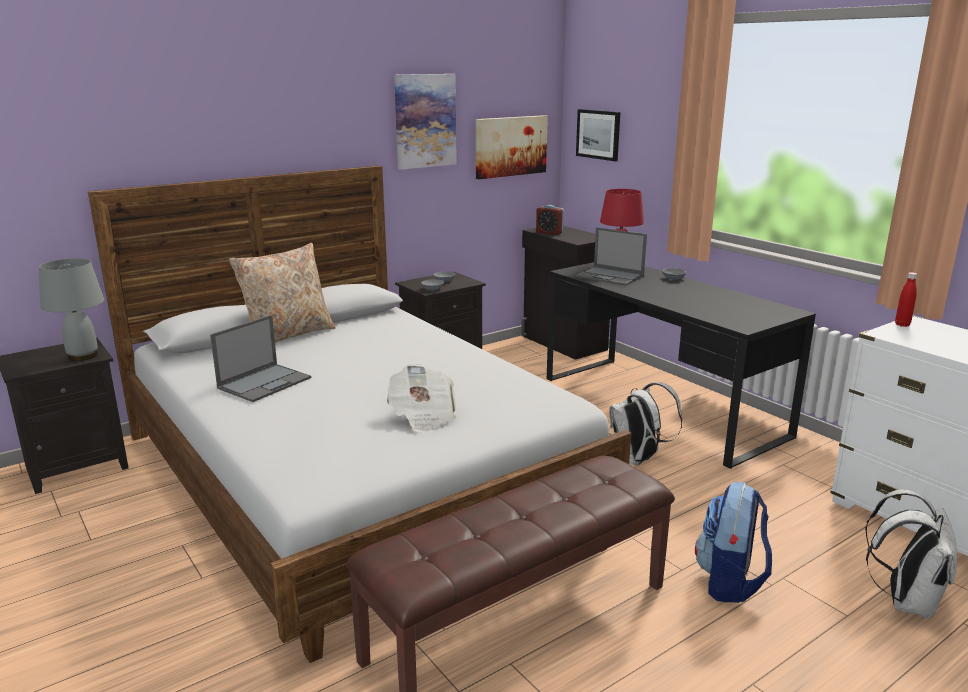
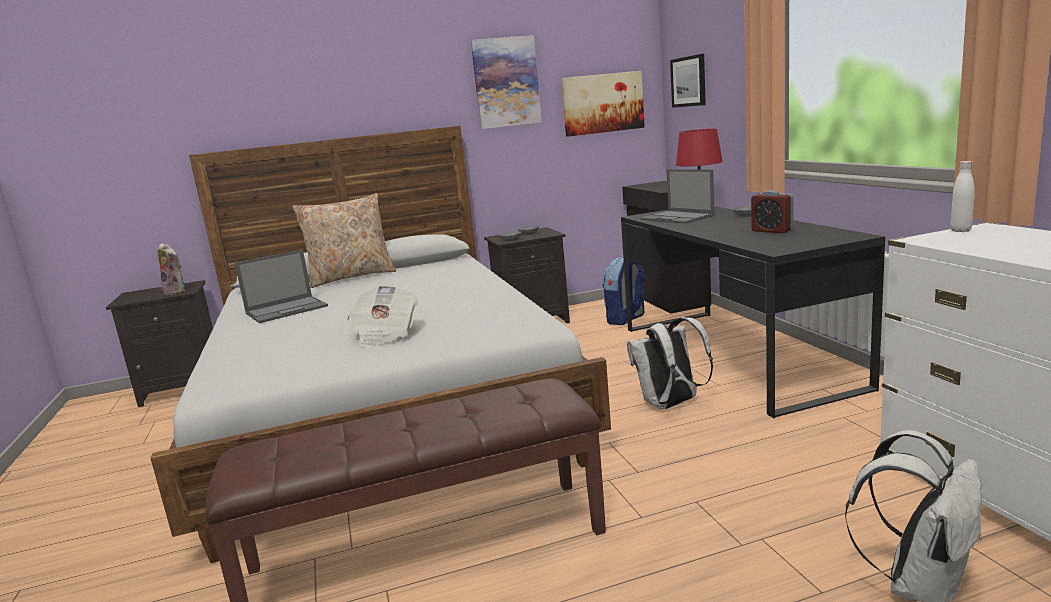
camera: 20 degrees right, 5 degrees down
(82, 356) = (177, 292): grey table lamp -> plush toy
(549, 232) = (646, 186): alarm clock -> alarm clock (772, 231)
(730, 582) = (690, 536): backpack -> backpack (626, 319)
(902, 325) = (960, 230): red bottle -> white bottle

